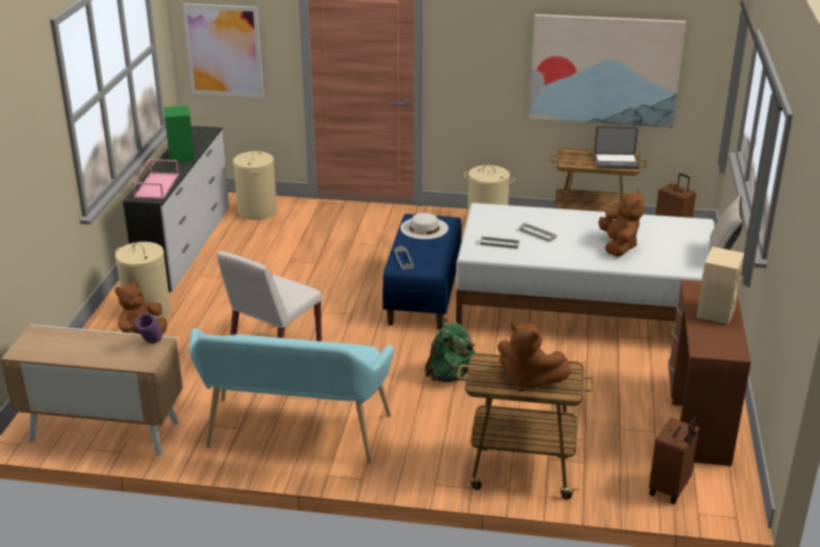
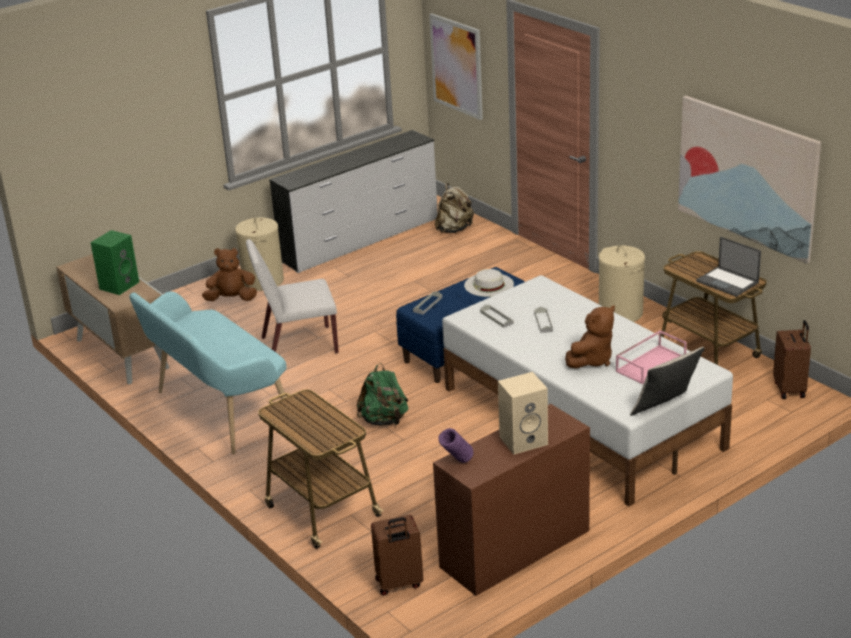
camera: 45 degrees right, 0 degrees up
(151, 345) = (141, 293): purple vase -> purple vase (457, 463)
(156, 185) = (309, 174): pink tray -> pink tray (650, 364)
(181, 156) = (364, 155): green speaker -> green speaker (119, 285)
(257, 211) = (454, 229): beige laundry basket -> beige backpack
(529, 380) = (308, 425): brown plush toy -> none

